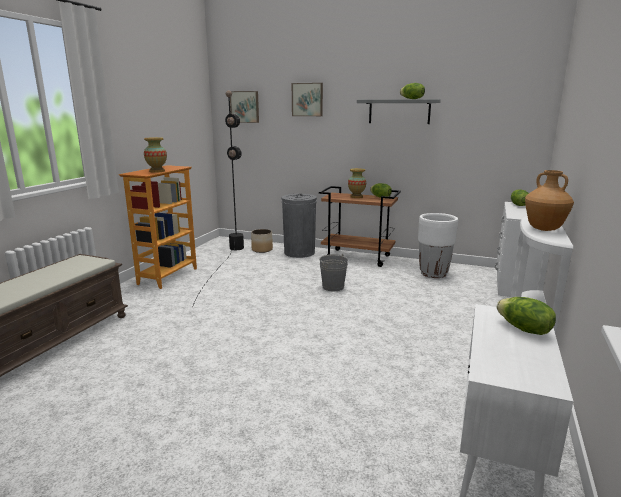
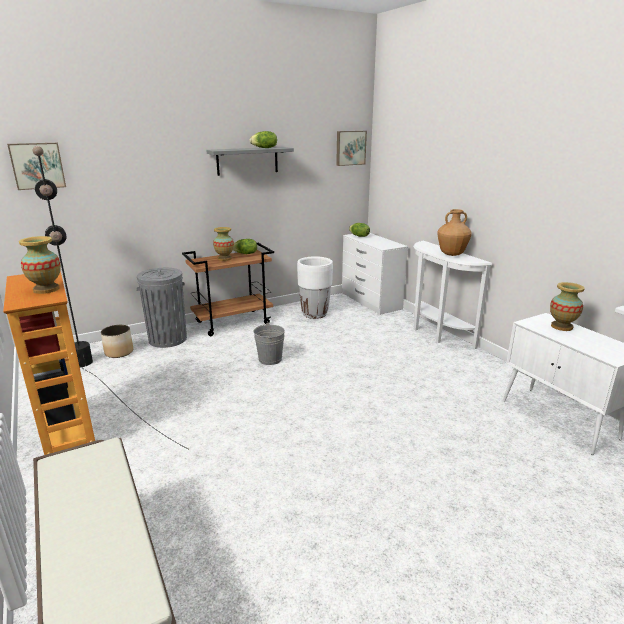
camera: 50 degrees left, 5 degrees up
(307, 99) = (137, 152): picture -> picture (350, 148)
(523, 329) = (562, 327): lettuce -> vase

